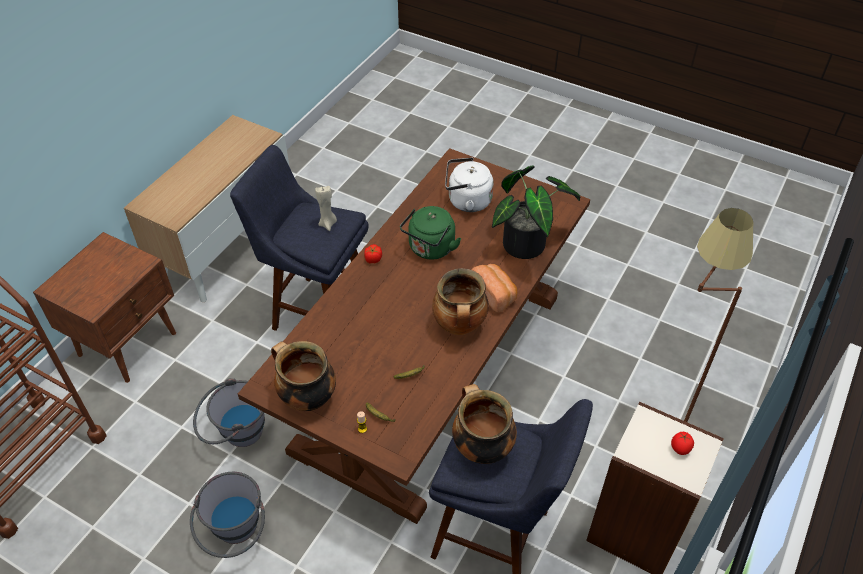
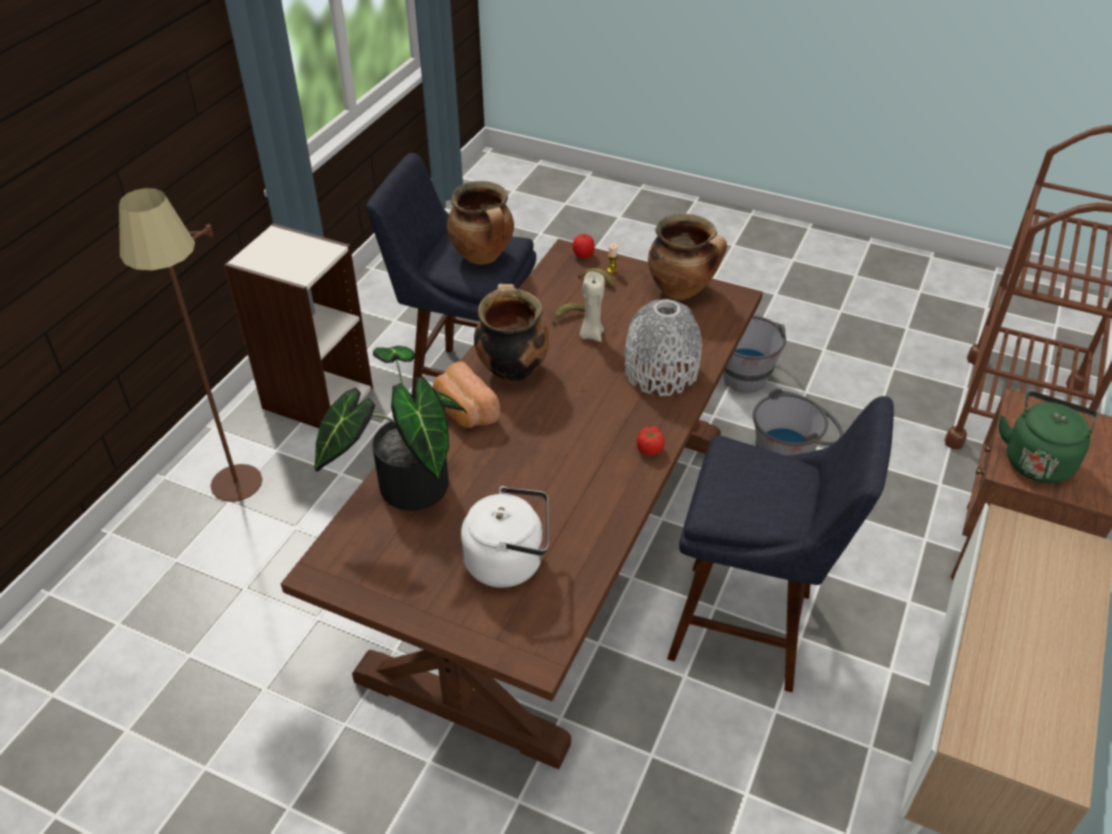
camera: 175 degrees right, 5 degrees down
(328, 224) = (739, 492): beige candle -> beige candle (591, 334)
(349, 316) = (661, 372): none -> grey vase
(430, 249) = (564, 469): green kettle -> green kettle (1038, 460)
(679, 449) = (275, 254): tomato -> tomato (583, 255)

